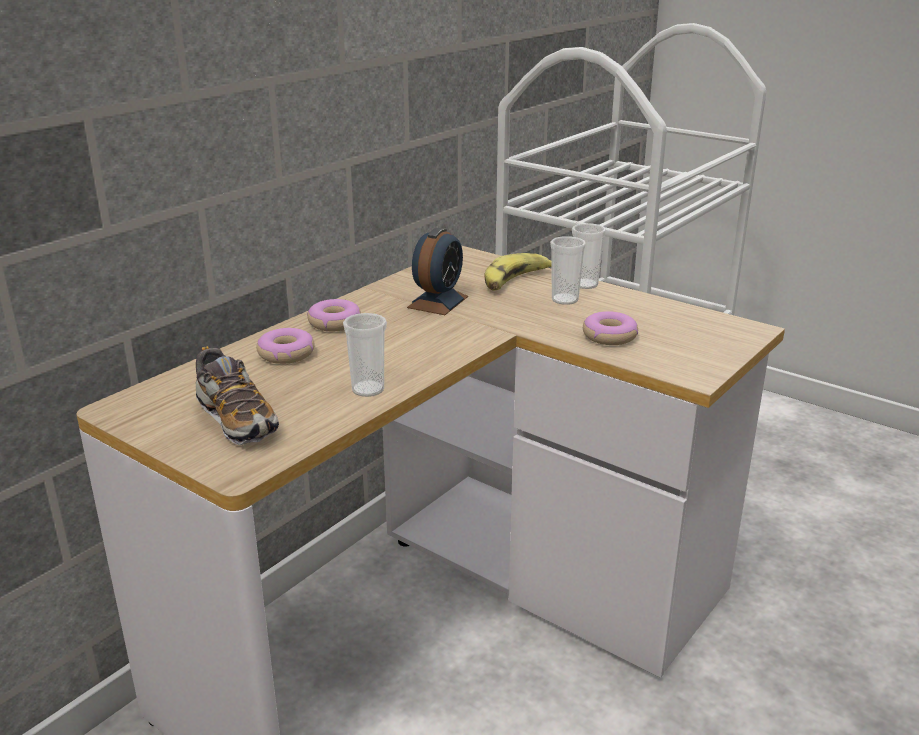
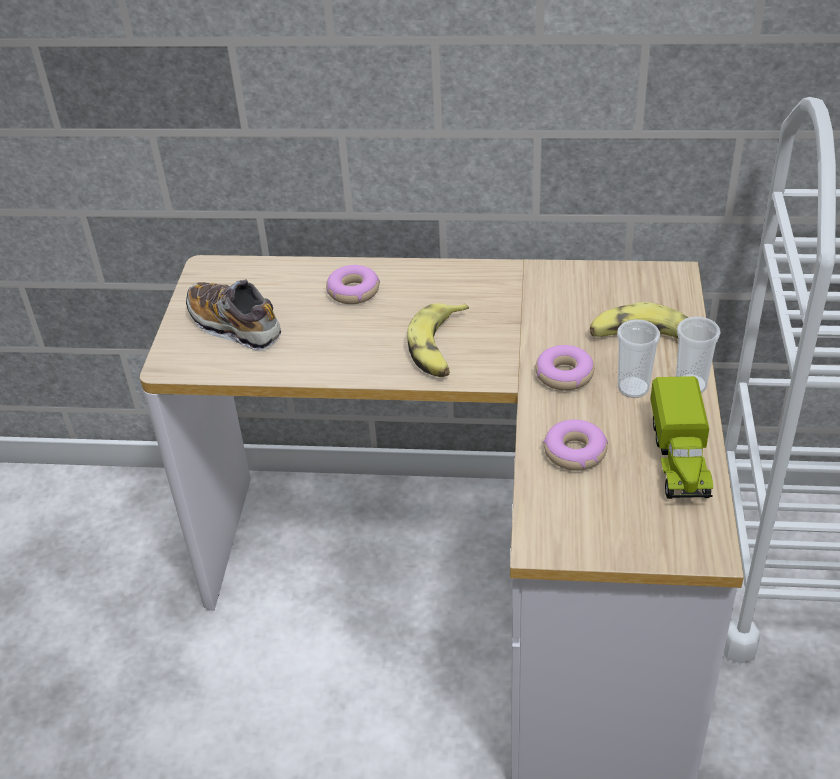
camera: 60 degrees right, 15 degrees up
(236, 419) = (234, 326): shoe -> shoe turned 105 degrees clockwise
(334, 323) = (432, 284): donut -> donut (564, 374)
(368, 389) = (332, 361): cup -> none
(421, 344) = (439, 348): none -> banana
(438, 302) = (537, 315): alarm clock -> none
(655, 310) = (679, 460): none -> toy truck

